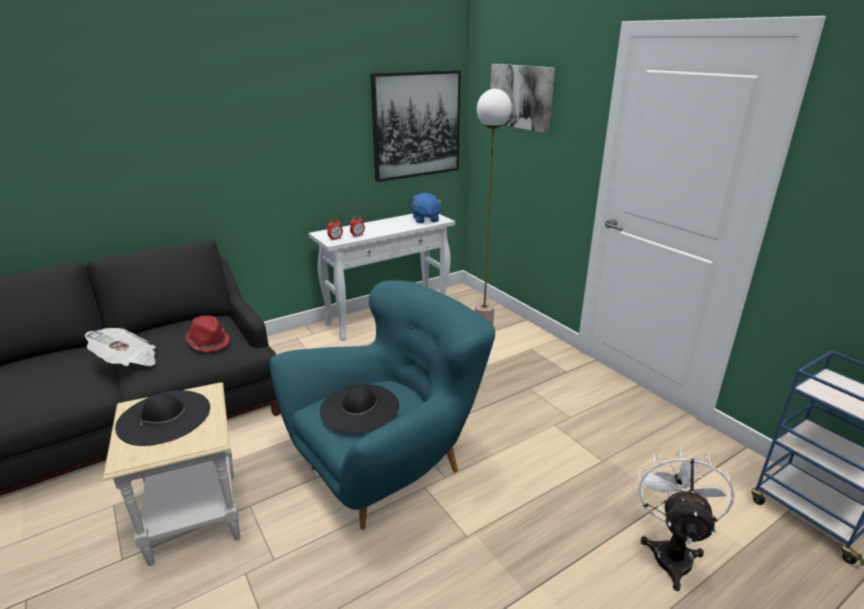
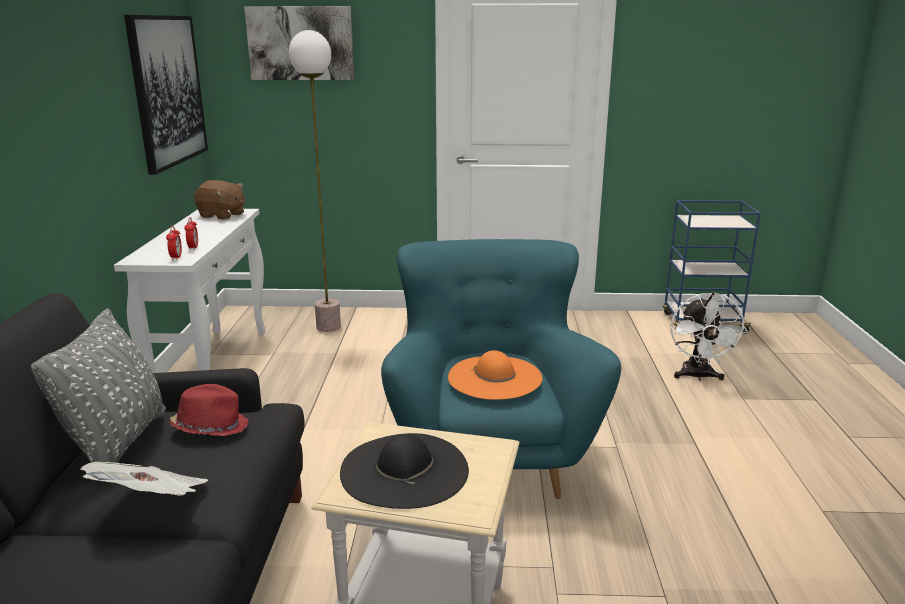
camera: 55 degrees left, 5 degrees down
(180, 328) = (118, 443): none -> grey pillow
(360, 408) = (495, 377): black hat -> orange hat
(425, 219) = (222, 215): blue plush toy -> brown plush toy
(671, 552) = (698, 376): white fan -> white fan turned 135 degrees counterclockwise

